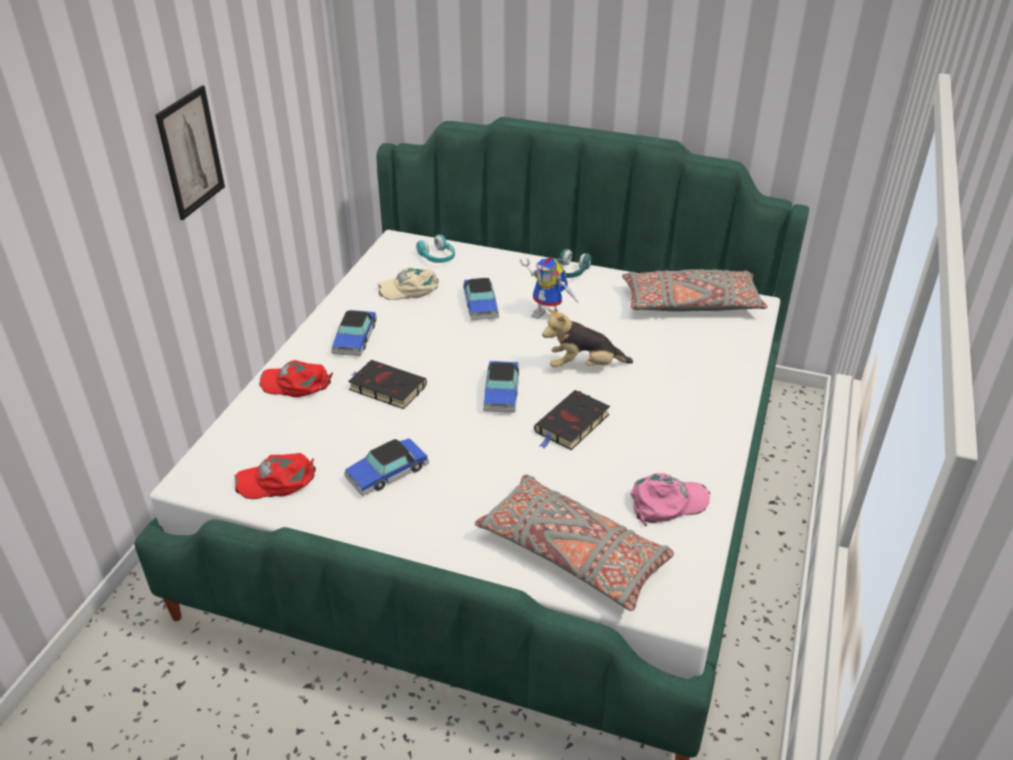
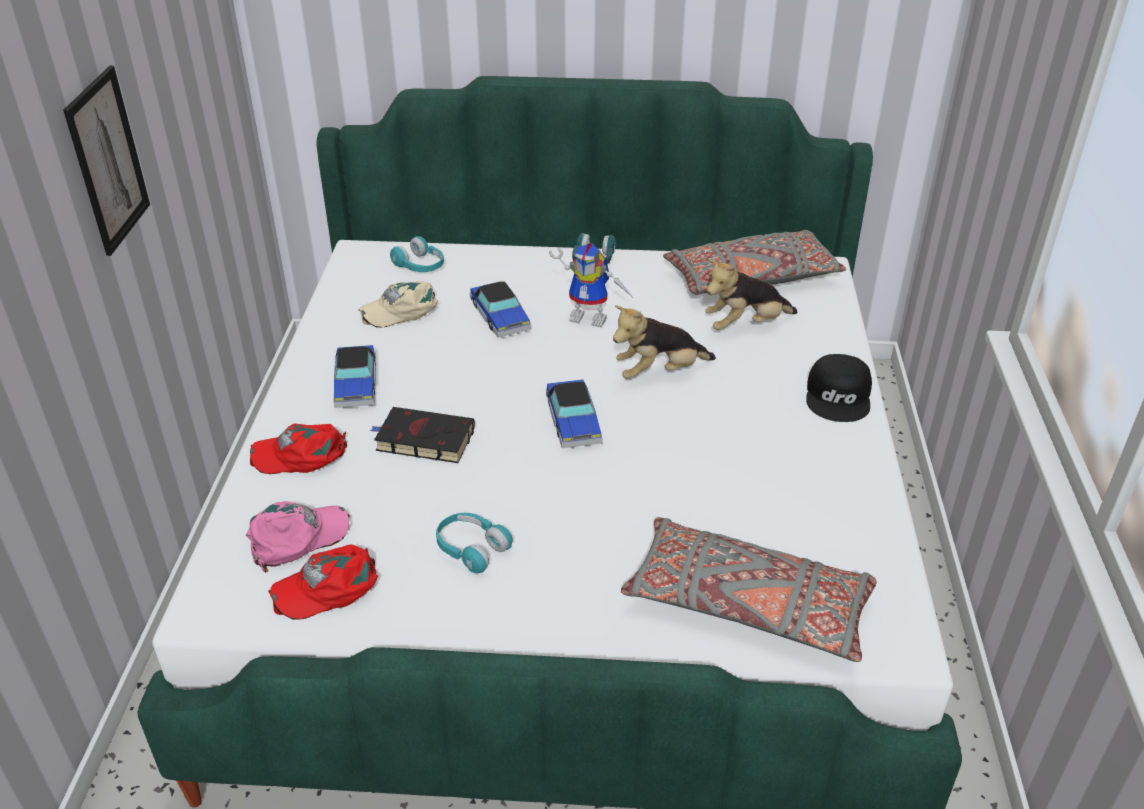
camera: 15 degrees left, 0 degrees up
(387, 473) = (471, 549): toy car -> turquoise headphones
(571, 425) = (675, 446): black book -> none
(668, 503) = (831, 520): pink cap -> pink cap (298, 537)
(669, 340) = (745, 325): none -> plush toy
(720, 408) = (839, 396): none -> black cap

